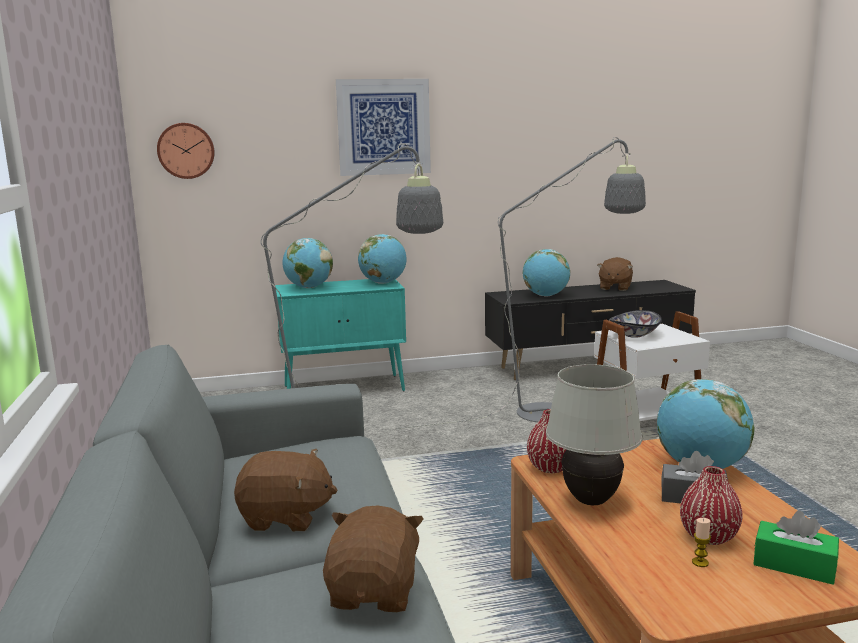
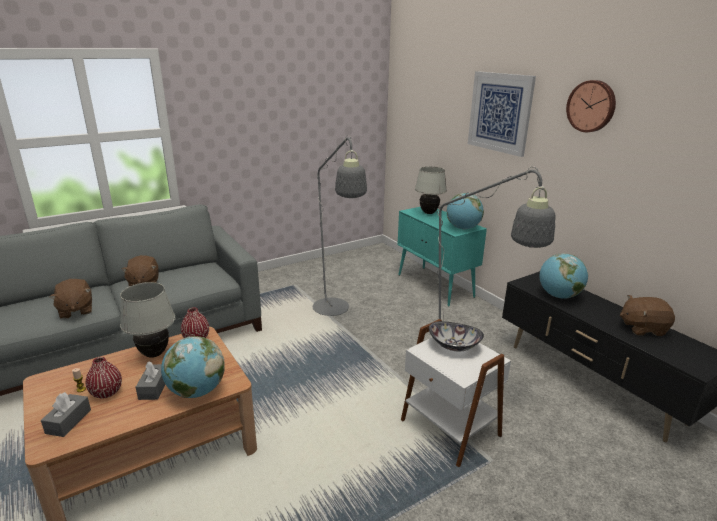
camera: 70 degrees right, 10 degrees up
(186, 150) = (405, 109): wall clock -> wall clock (591, 106)
(308, 287) = (428, 213): globe -> white table lamp
(375, 593) = (75, 310): brown plush toy -> brown plush toy turned 75 degrees clockwise
(794, 565) = (68, 421): green tissue box -> grey tissue box

